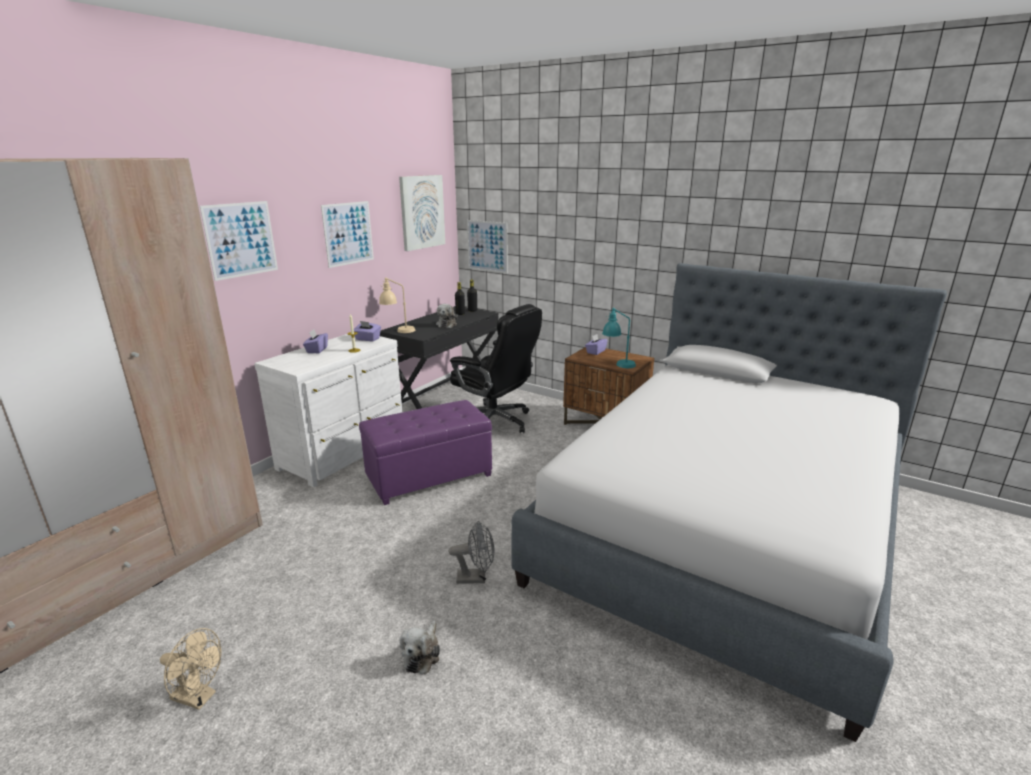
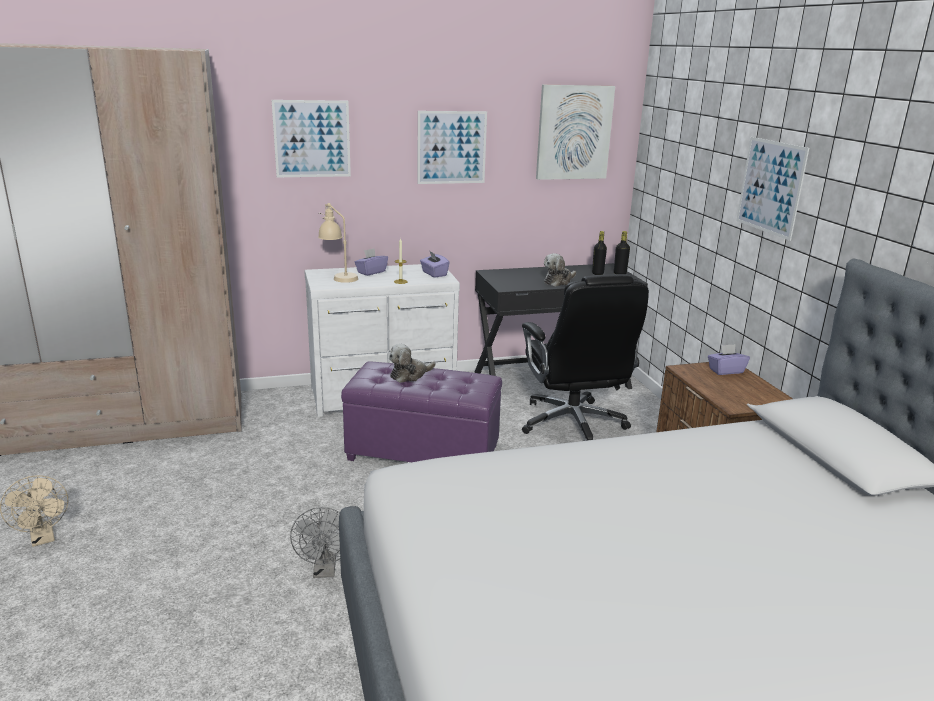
camera: 40 degrees right, 0 degrees up
(398, 330) = (494, 274): beige table lamp -> beige table lamp (338, 276)
(422, 654) = (194, 606): plush toy -> plush toy (409, 375)
(476, 578) = (325, 570): grey fan -> grey fan turned 45 degrees clockwise
(487, 246) = (657, 189): picture -> picture (770, 187)
(617, 363) = (728, 395): turquoise table lamp -> none

